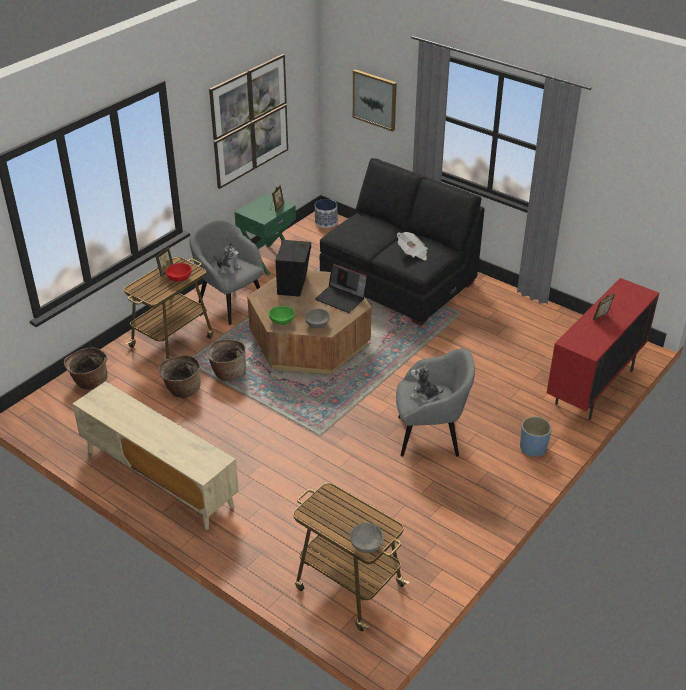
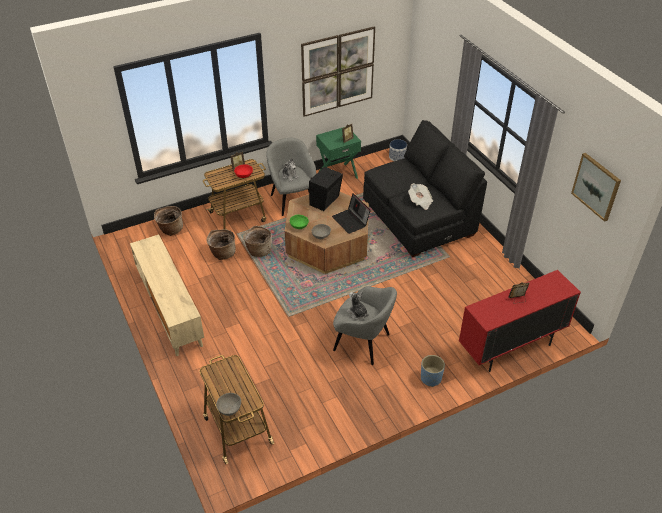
camera: 25 degrees right, 5 degrees up
(375, 99) = (438, 75): picture -> picture (596, 186)

